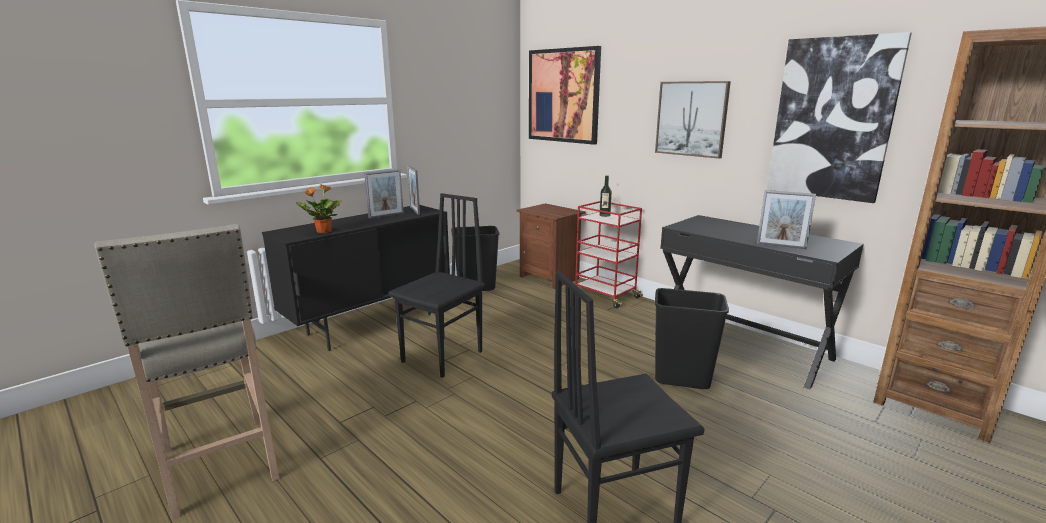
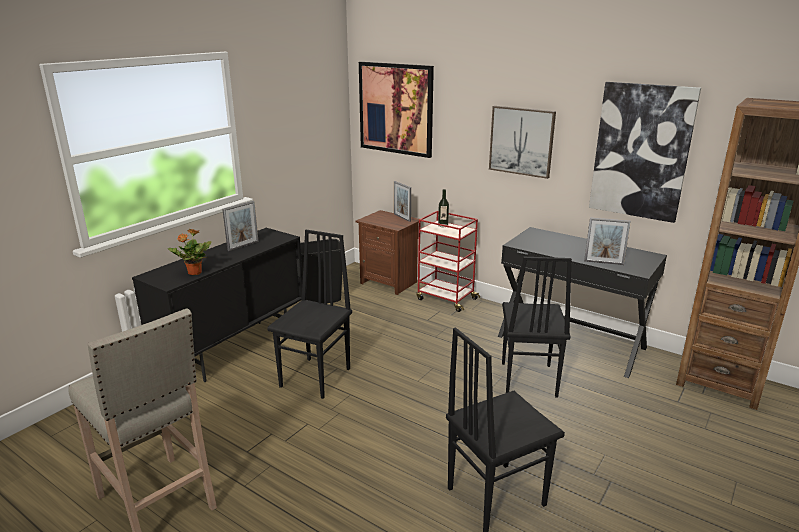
camera: 10 degrees left, 5 degrees up
(414, 211) = (267, 237): picture frame -> picture frame (402, 217)
(681, 380) = (527, 379): black trash can -> black chair

